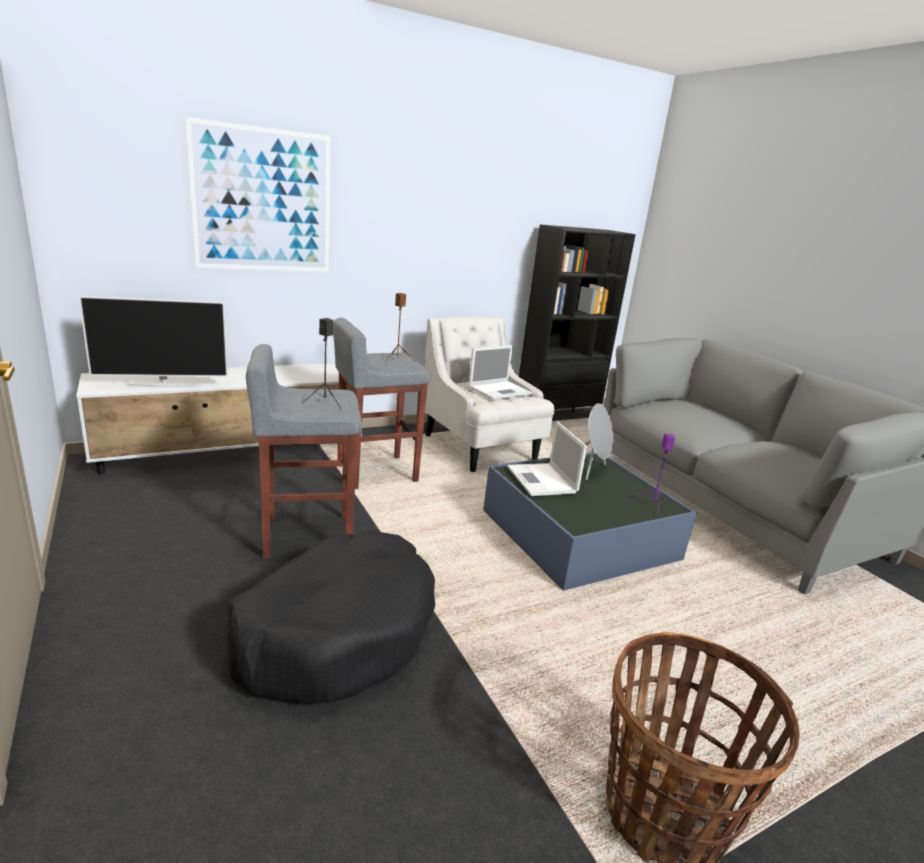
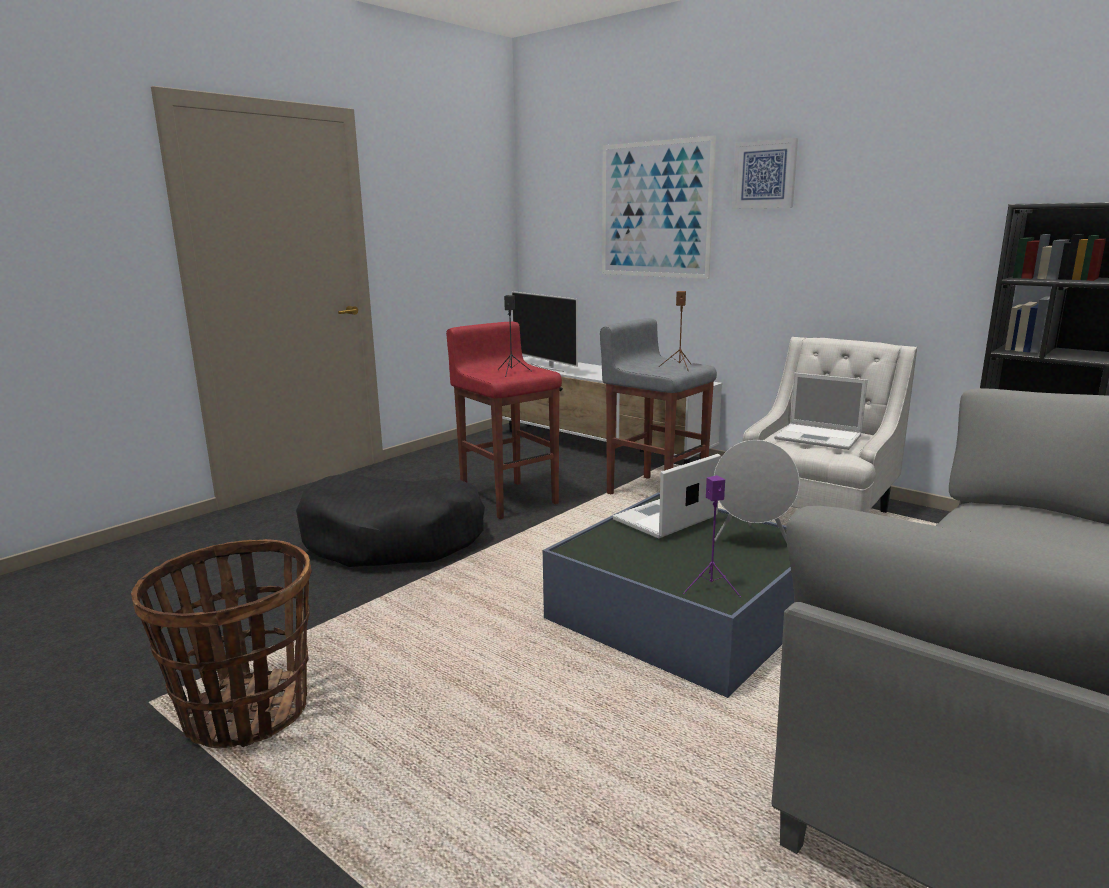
camera: 70 degrees right, 5 degrees down
(306, 535) = (509, 499): grey stool -> red stool
(377, 181) = (764, 174): none -> picture

